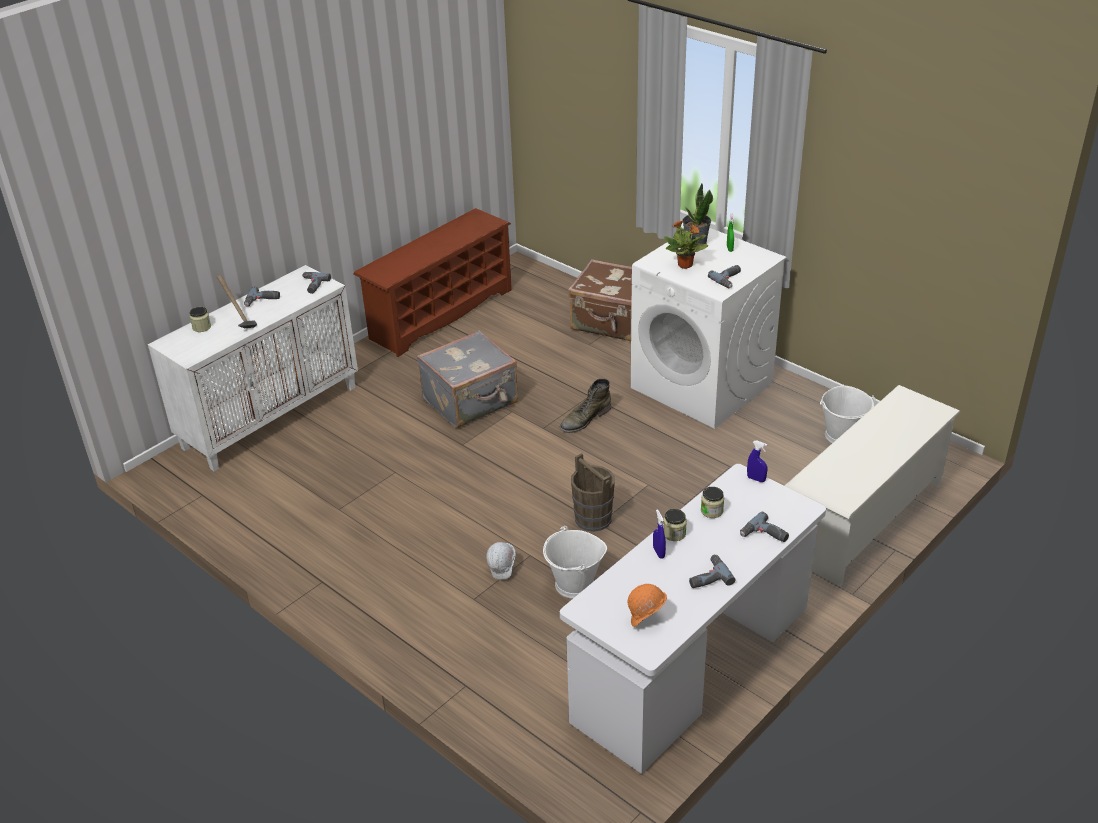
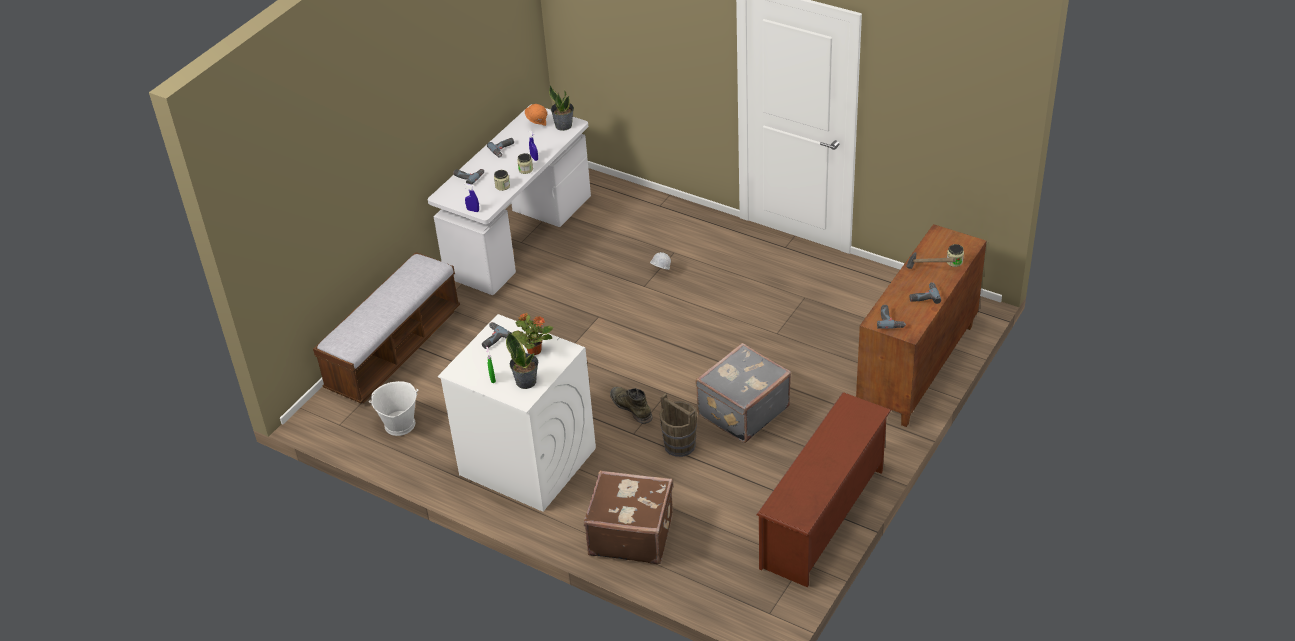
camera: 170 degrees right, 5 degrees up
(271, 416) = (917, 368): white cabinet -> brown cabinet
(574, 585) = (606, 271): white bucket -> none
(585, 419) = (631, 407): green boot -> green boot turned 75 degrees counterclockwise
(593, 518) = (604, 319): brown bucket -> brown bucket (680, 445)
(601, 609) = (563, 125): none -> potted plant
(863, 519) = (394, 349): white shoe rack -> bench

